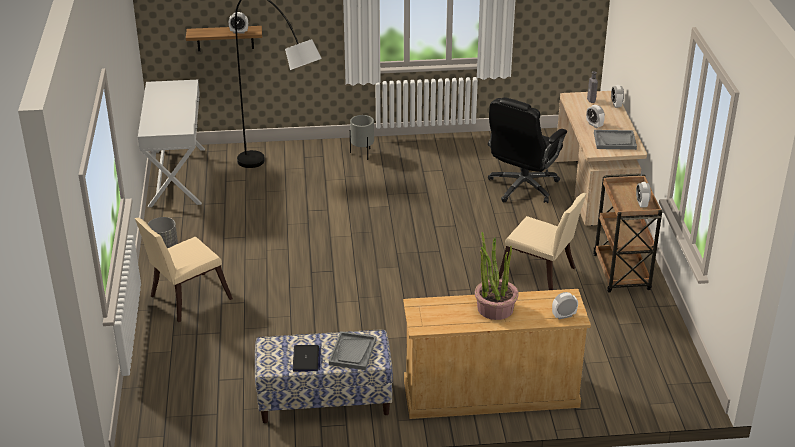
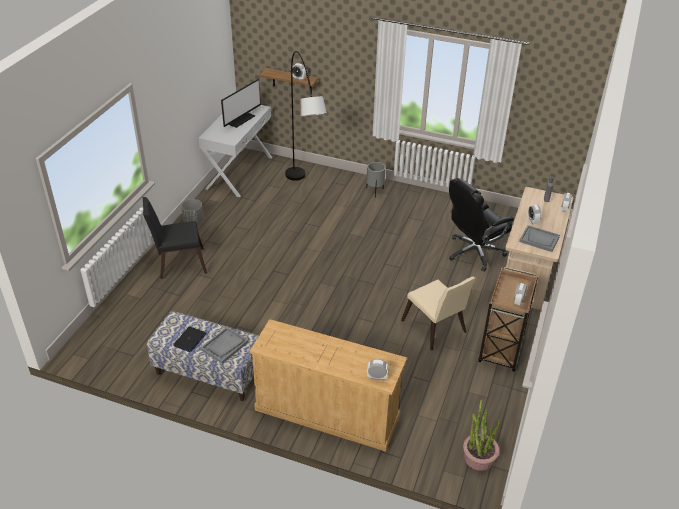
camera: 25 degrees right, 5 degrees up
(172, 103) = (240, 119): none -> monitor
(186, 299) = (178, 263): beige chair -> black chair
(495, 308) = (329, 351): potted plant -> potted plant (478, 457)

